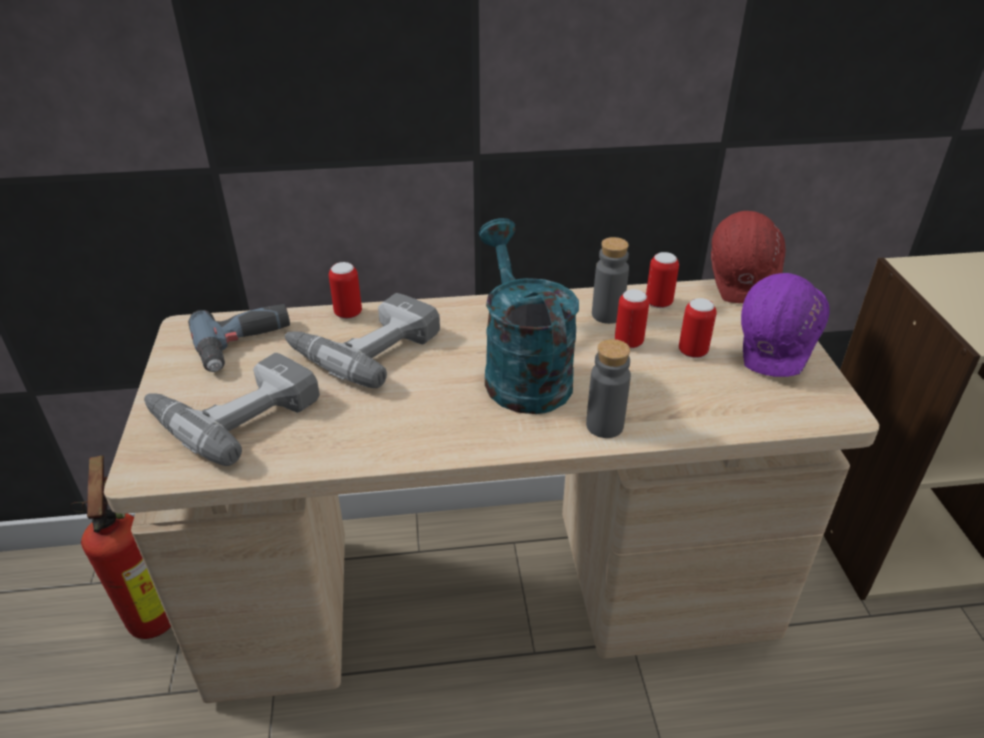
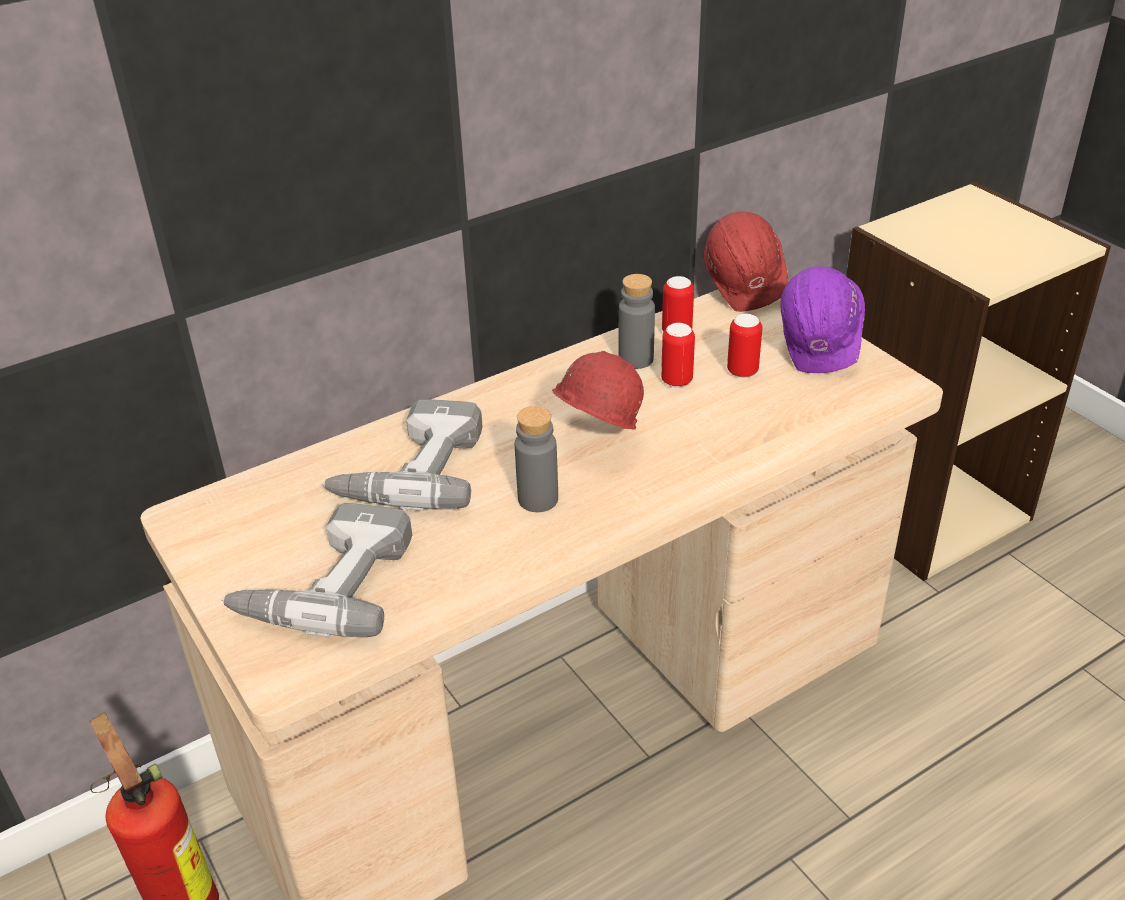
camera: 25 degrees left, 0 degrees up
(245, 345) = (271, 511): power drill -> none
(348, 313) = (360, 441): can -> none
(522, 371) = (595, 442): turquoise watering can -> red hard hat
(604, 425) = (712, 468): grey bottle -> grey bottle (538, 499)

